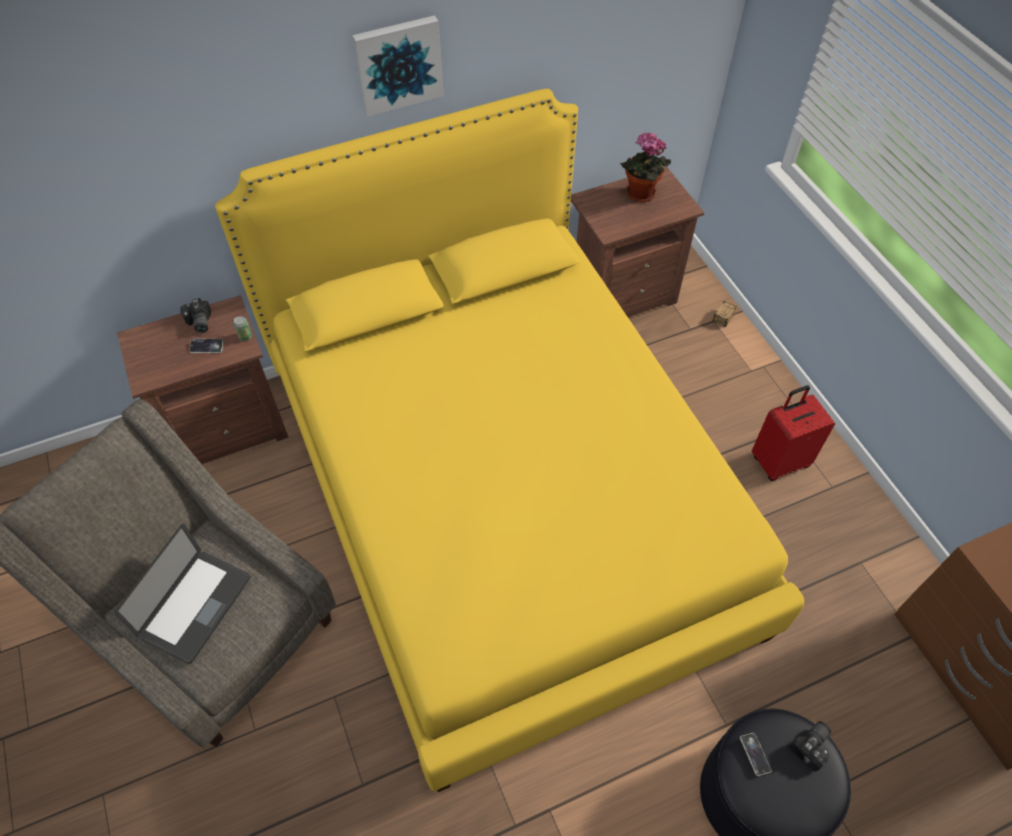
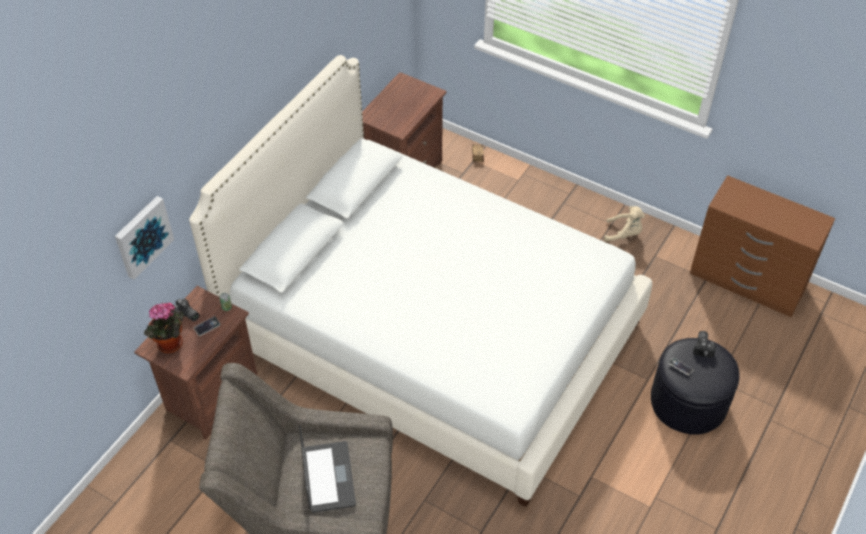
camera: 35 degrees left, 5 degrees down
(398, 64) = (263, 79): picture -> picture (142, 236)
(506, 498) = (432, 333): yellow bed -> white bed
(639, 195) = (399, 98): potted plant -> potted plant (170, 346)
(779, 461) = (573, 224): red suitcase -> none
(839, 510) = (624, 234): none -> beige plush toy

